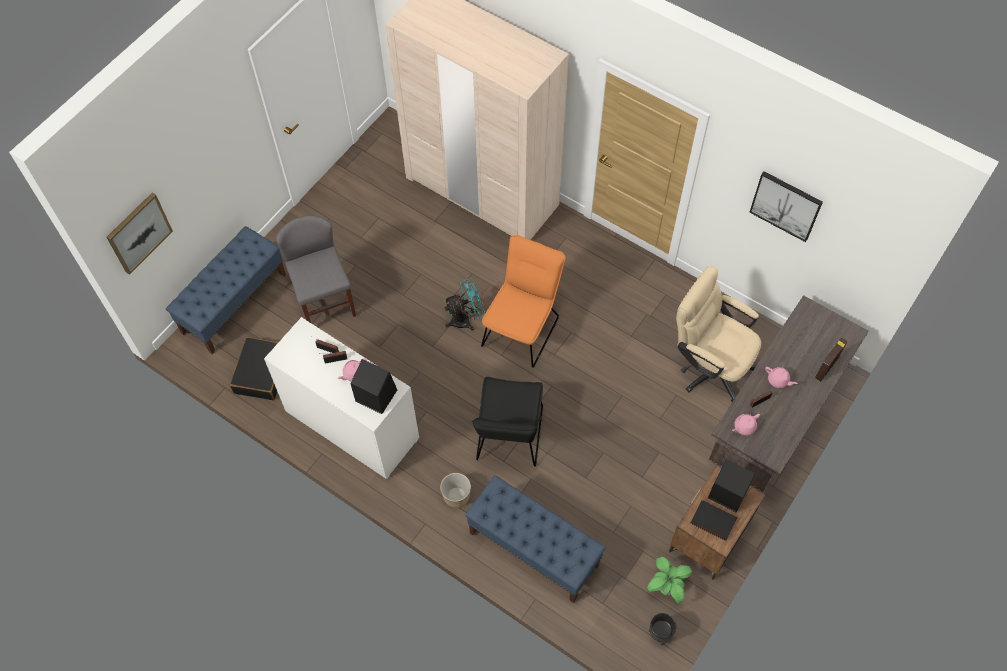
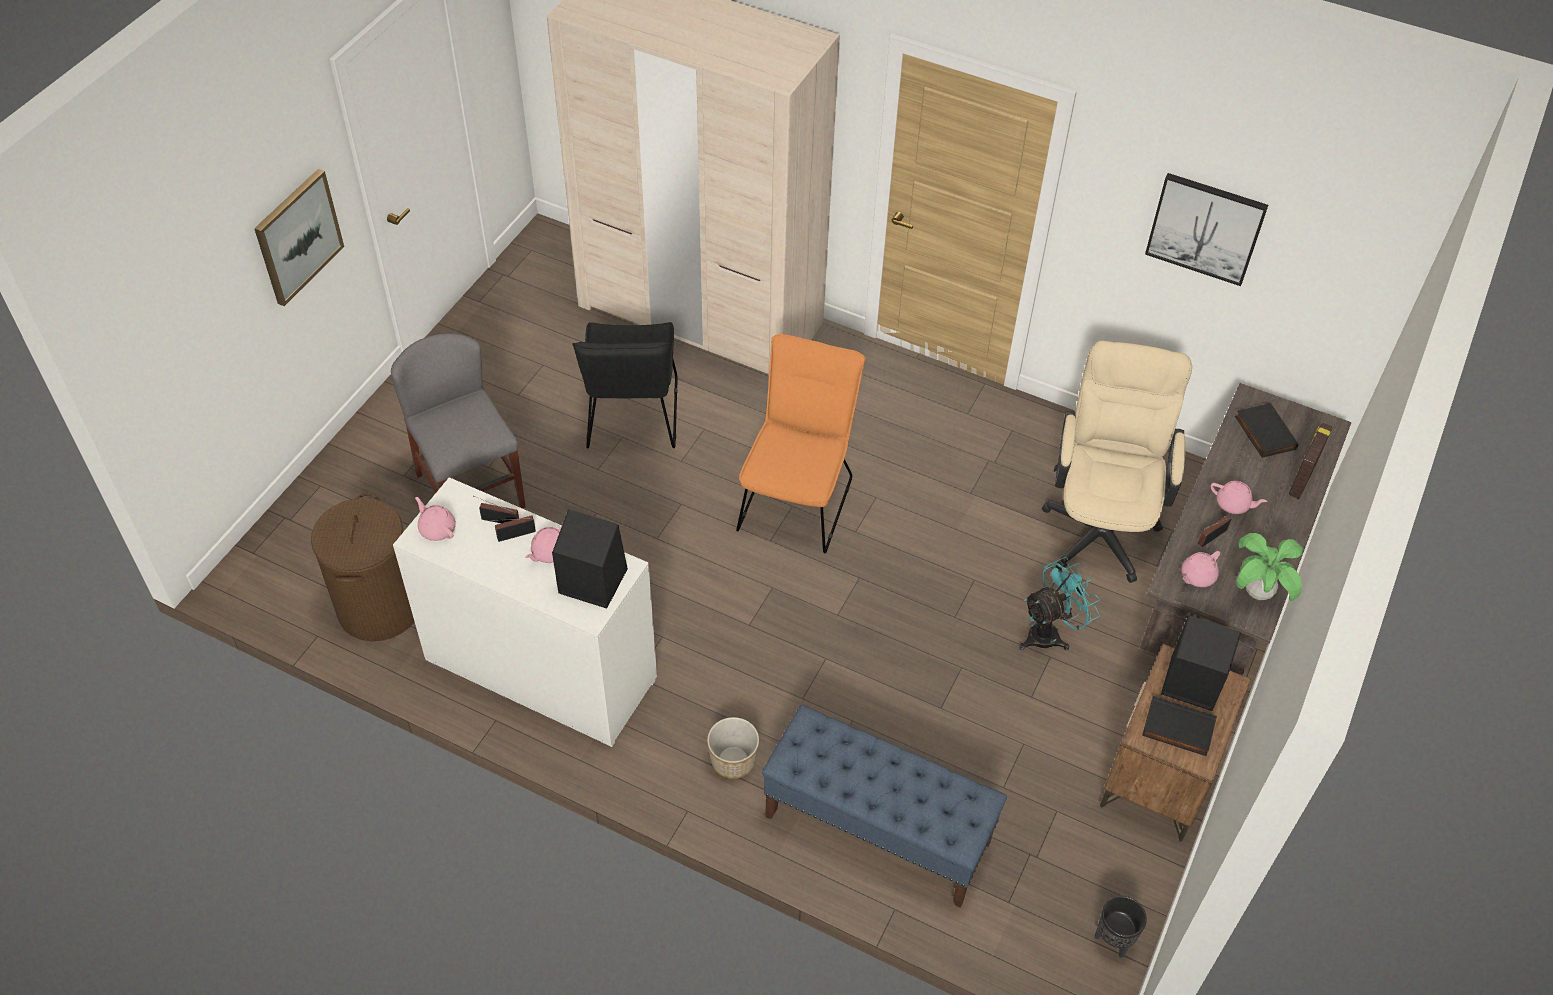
camera: 10 degrees left, 10 degrees down
(138, 232) = (162, 359): picture -> picture (297, 236)
(234, 303) = (321, 507): blue bench -> none
(262, 373) = (379, 607): black suitcase -> brown laundry basket
(290, 351) = (437, 529): none -> pink teapot
(465, 319) = (704, 495): turquoise fan -> turquoise fan (1050, 633)
(508, 438) = (804, 663): black chair -> black chair (631, 419)
(666, 587) = (1108, 864): potted plant -> potted plant (1258, 593)
(709, 365) = (1101, 523): beige office chair -> beige office chair turned 75 degrees clockwise
(810, 332) = (1263, 433): none -> black book

